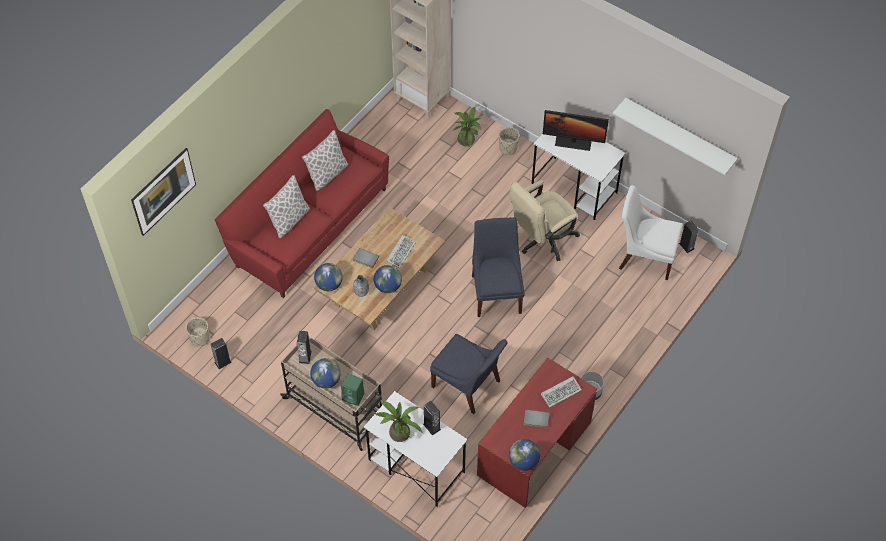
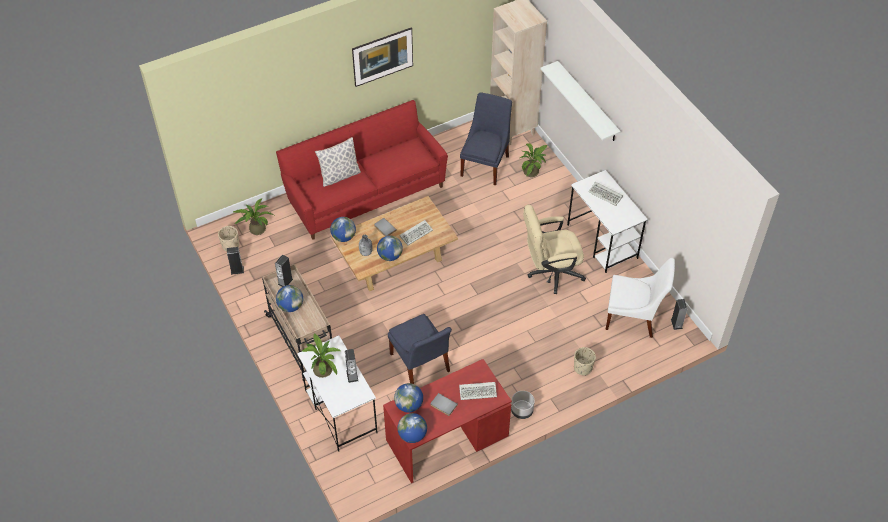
camera: 25 degrees right, 5 degrees down
(166, 200) = (225, 111): picture -> picture (383, 66)
(216, 309) = (255, 229): none -> potted plant
(327, 174) = (390, 152): pillow -> none
(354, 396) = (305, 327): green speaker -> none
(496, 291) = (488, 299): blue chair -> blue chair (486, 164)
(503, 433) = (409, 405): none -> globe
(508, 148) = (563, 190): beige planter -> beige planter (583, 368)
(573, 142) = (606, 195): monitor -> keyboard
(644, 256) = (634, 318): white chair -> white chair turned 150 degrees clockwise
(679, 134) = (688, 210): white shelf -> white shelf (587, 102)

